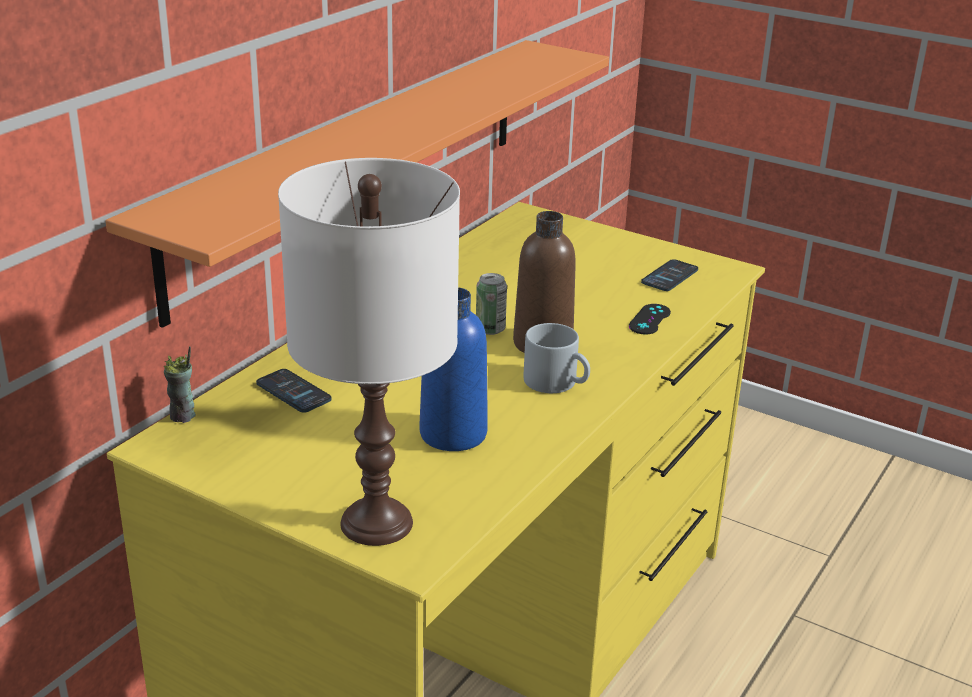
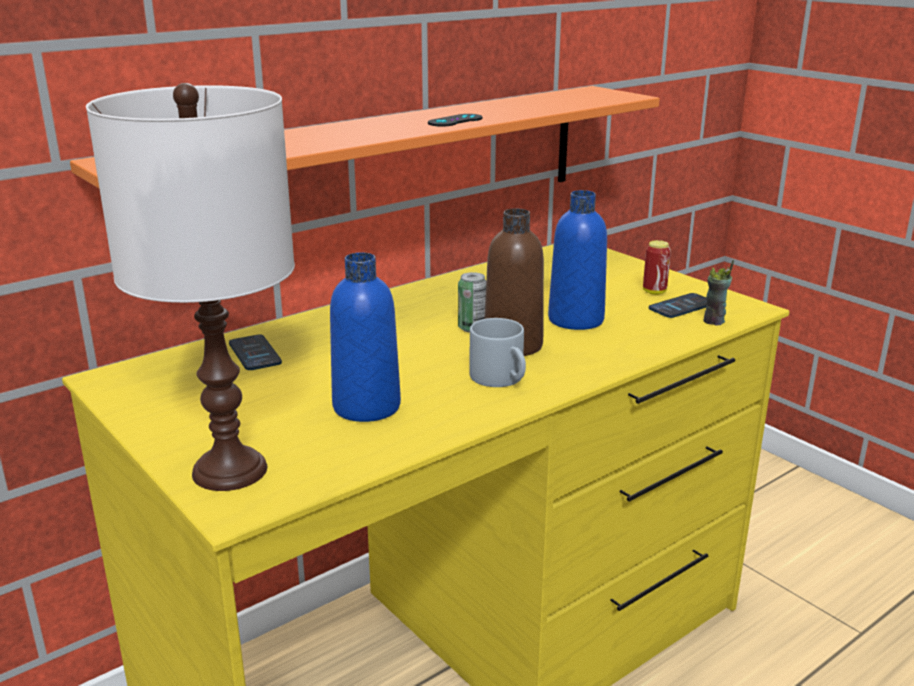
camera: 20 degrees right, 5 degrees down
(183, 416) = (147, 359): cup -> cup (714, 321)
(582, 305) = (575, 320): none -> blue bottle
(635, 262) = (654, 292): none -> can
(649, 319) = (635, 339): black game controller -> black game controller (455, 121)

